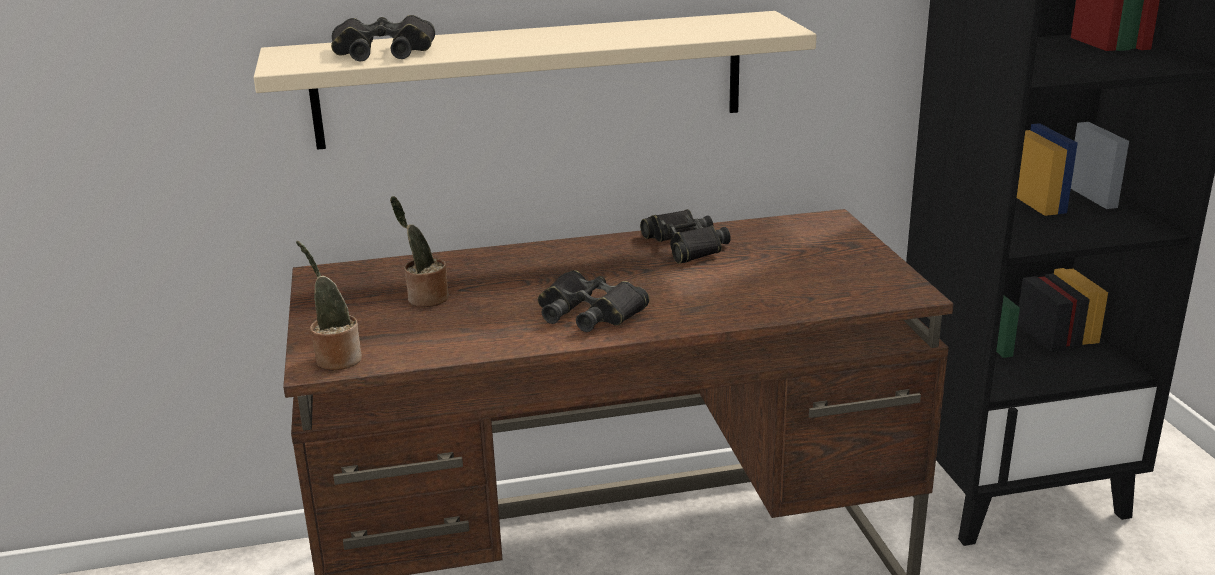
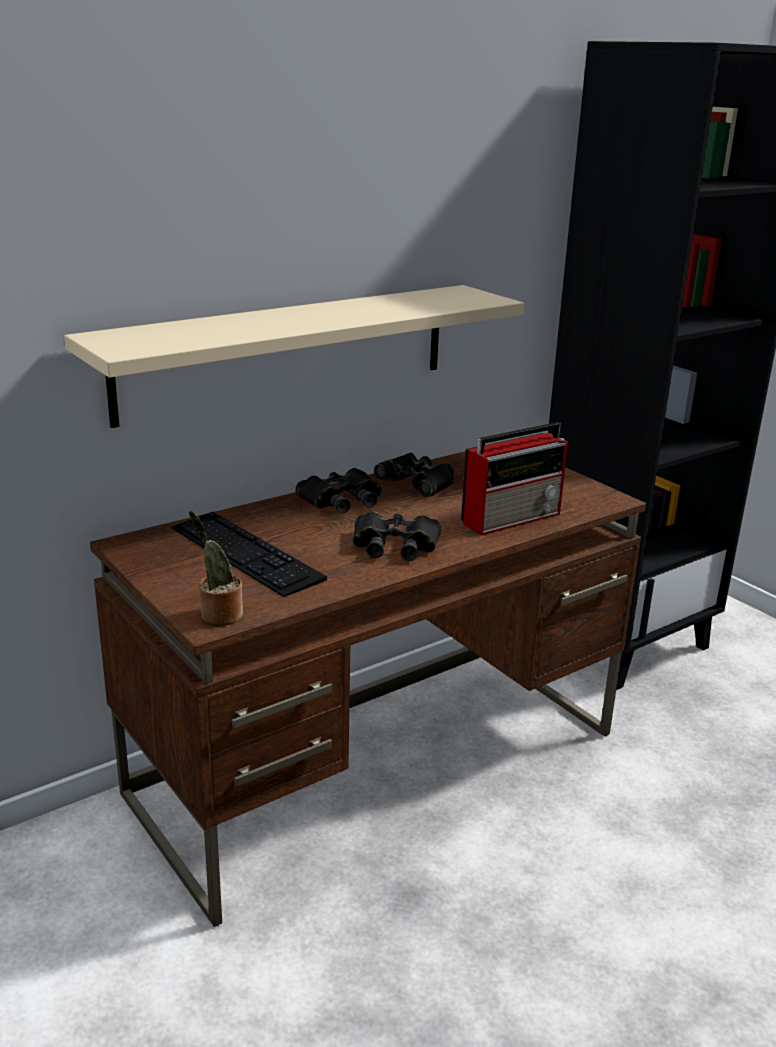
camera: 25 degrees left, 0 degrees up
(383, 52) = (196, 333): black binoculars -> black binoculars (341, 500)
(425, 299) = (245, 553): potted plant -> keyboard
(758, 299) = (513, 518): none -> radio

